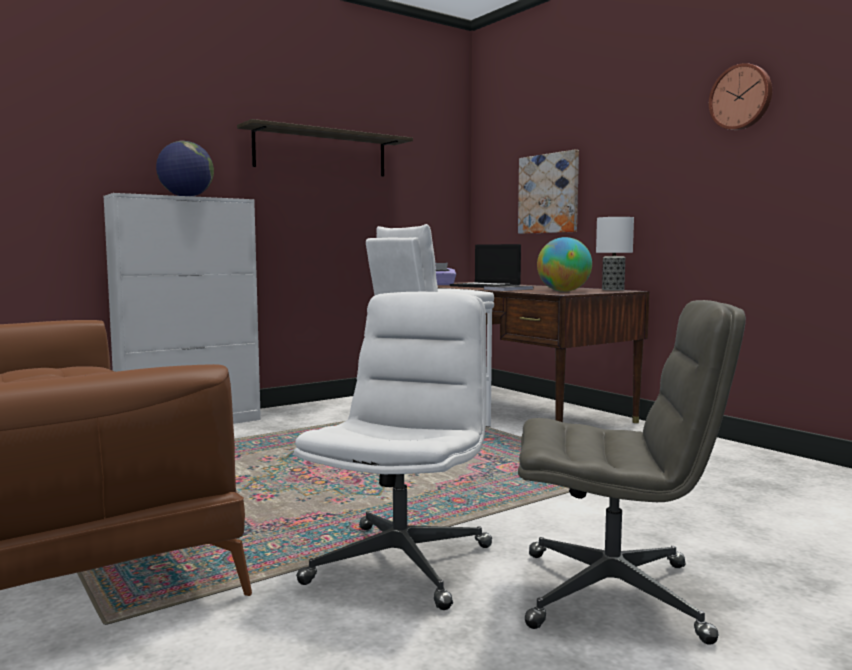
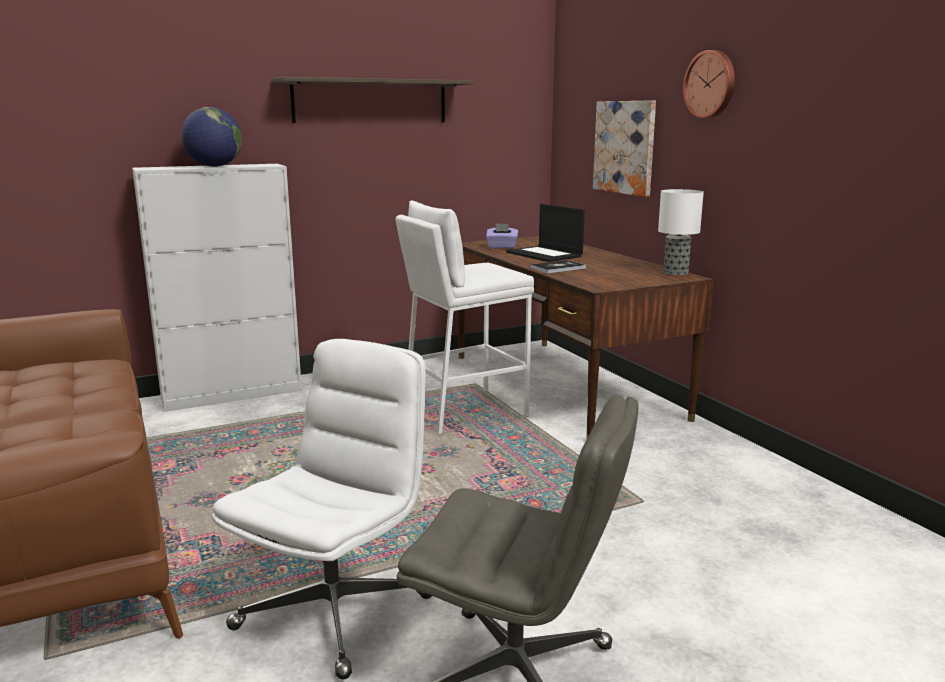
camera: 10 degrees right, 10 degrees up
(564, 291) = (612, 278): globe -> none
(741, 97) = (825, 63): wall clock -> wall clock (711, 84)

